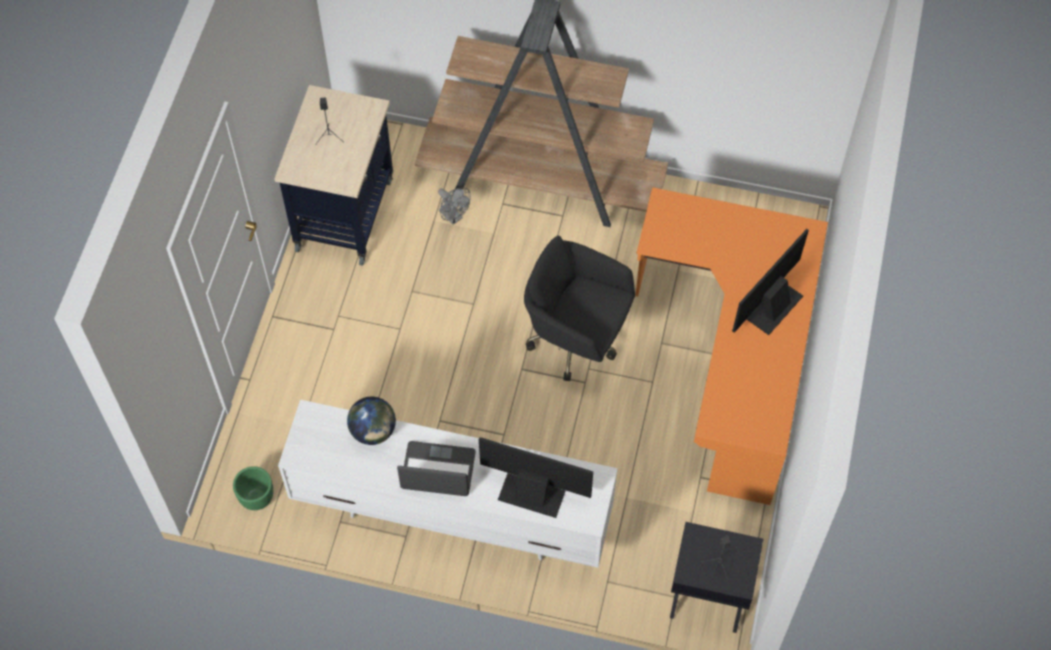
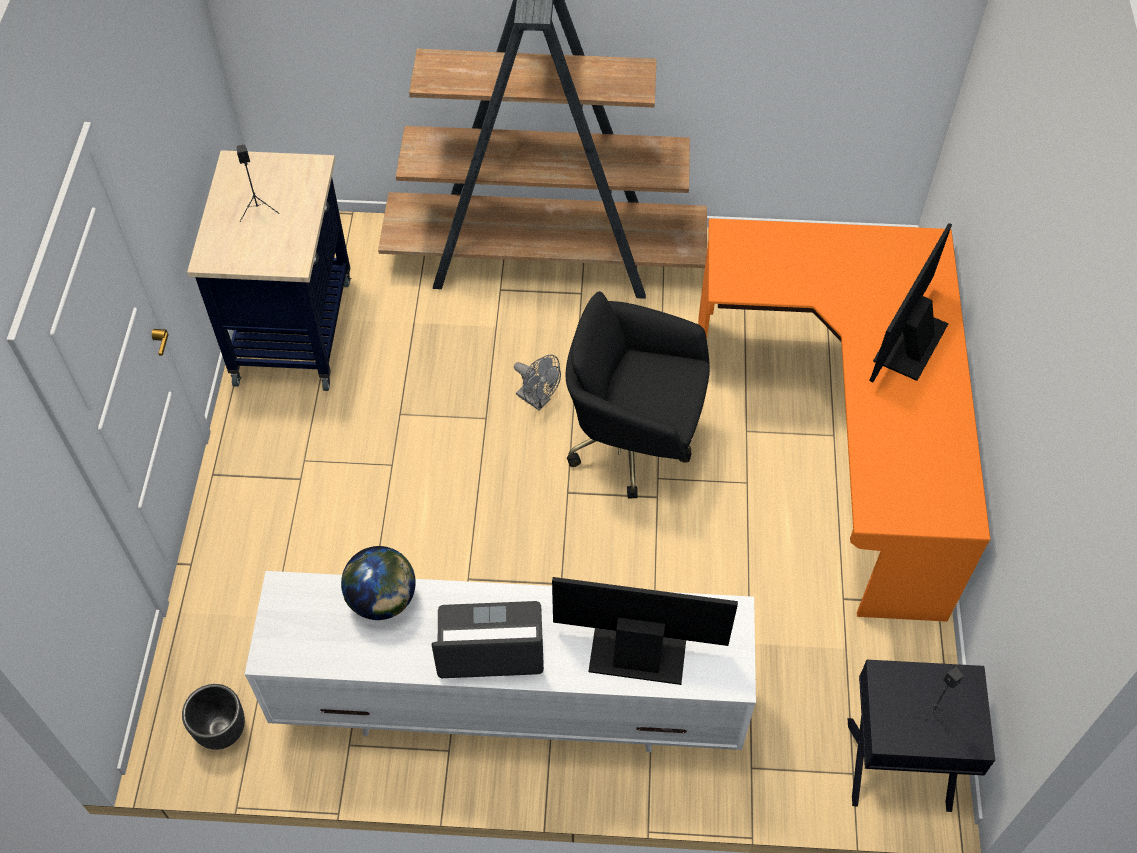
camera: 10 degrees left, 5 degrees down
(256, 498) = (221, 730): green planter -> black planter
(453, 217) = (439, 314): grey fan -> grey fan (538, 400)

